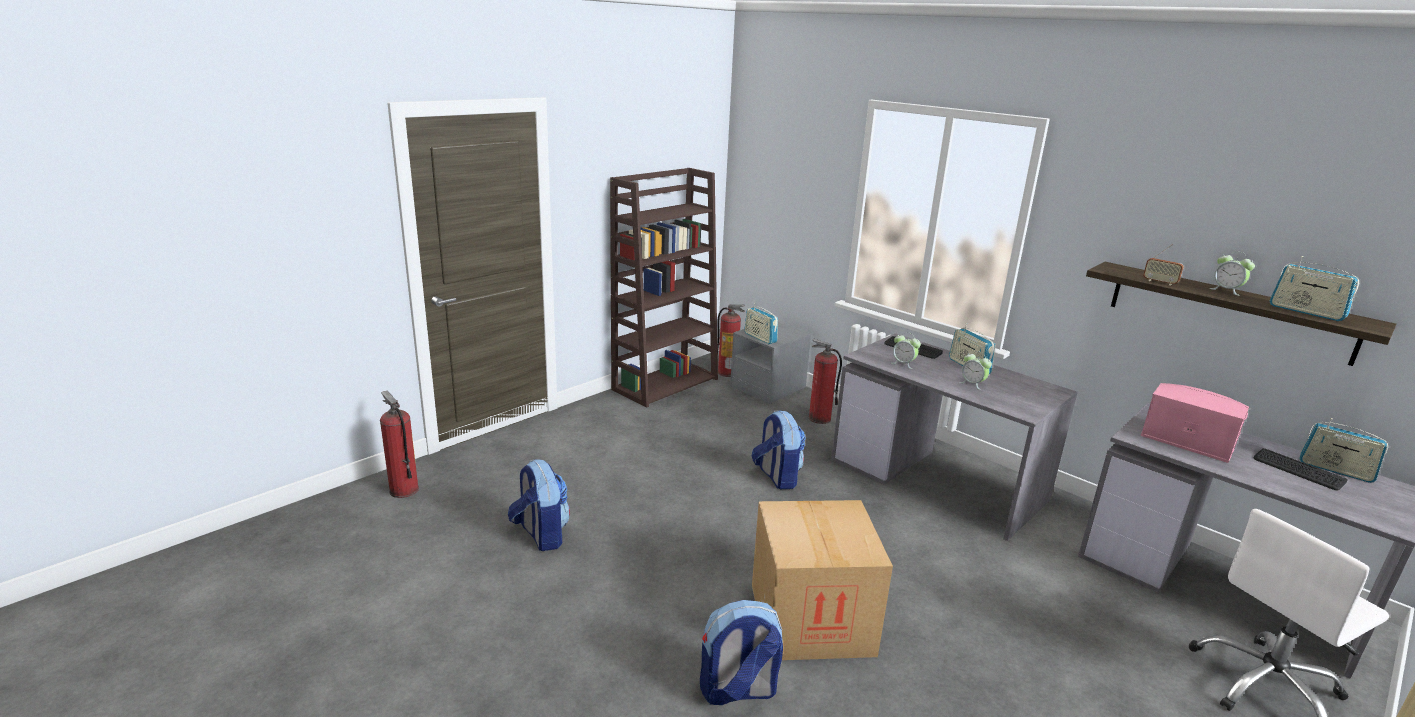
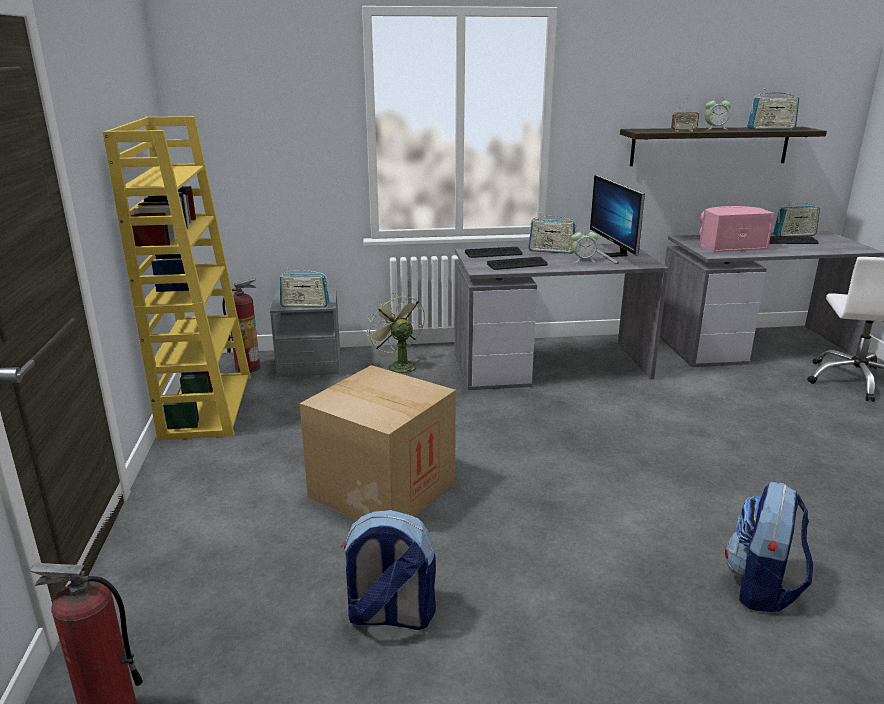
camera: 50 degrees left, 0 degrees up
(665, 383) = (206, 405): brown bookcase -> yellow bookcase
(776, 477) = (461, 425): backpack -> none
(811, 619) = (686, 503): cardboard box -> cardboard box (382, 490)
(819, 418) = (398, 366): fire extinguisher -> green fan
(903, 364) = (517, 264): alarm clock -> keyboard
(1016, 392) = (613, 255): none -> monitor

